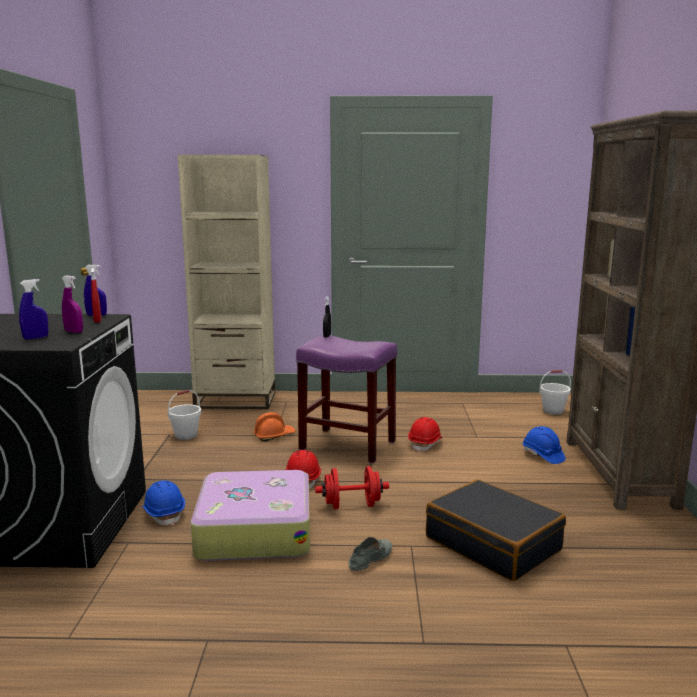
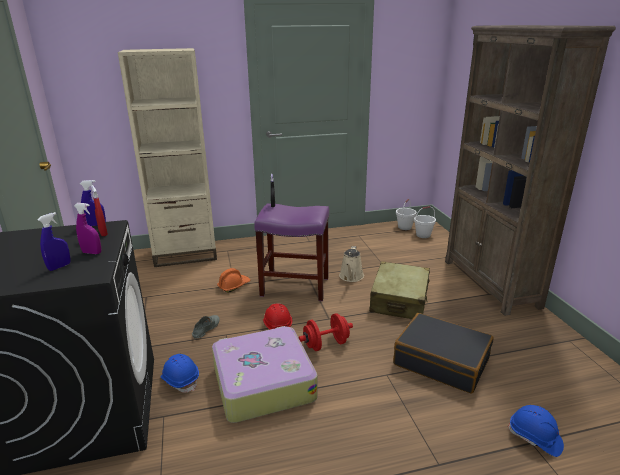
camera: 15 degrees left, 10 degrees up
(186, 435) = (161, 296): white bucket -> white bucket (404, 227)
(370, 557) = (363, 392): grey shoe -> grey shoe (206, 328)
(425, 444) = (351, 277): red hard hat -> beige watering can
(475, 475) = (399, 300): none -> beige suitcase
(542, 455) = (435, 276): blue hard hat -> blue hard hat (534, 438)

